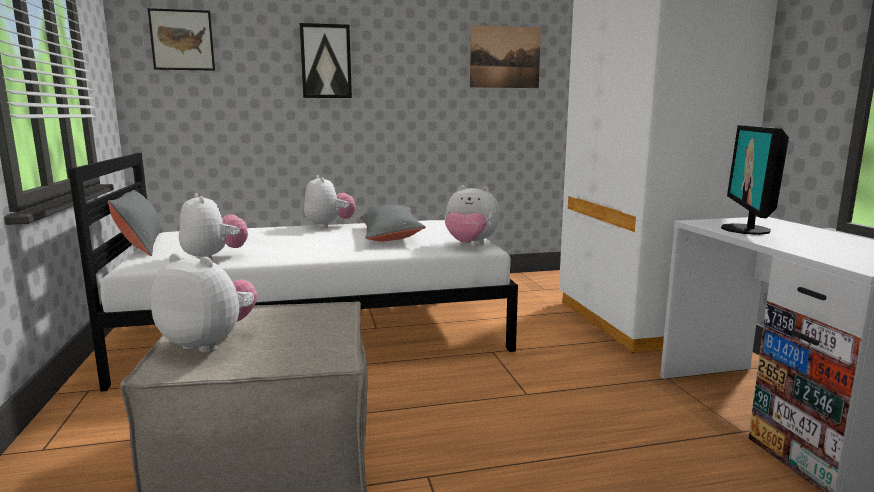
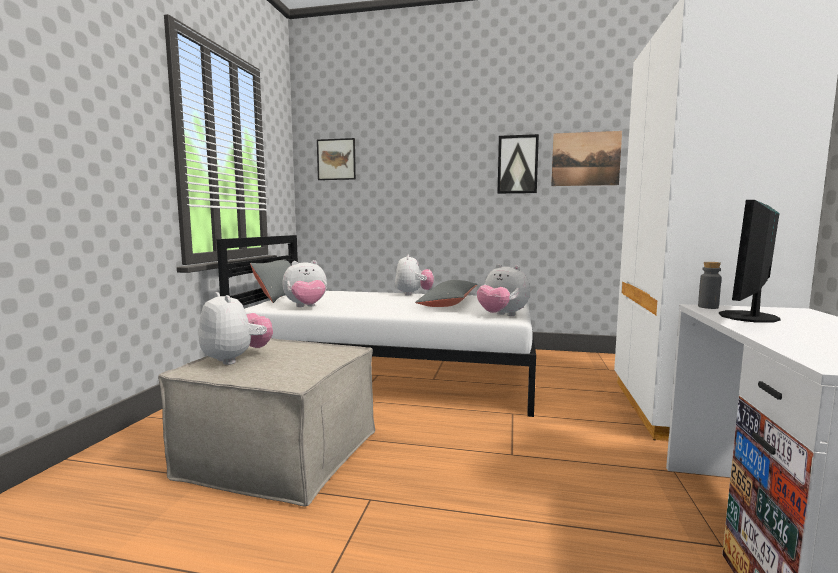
camera: 25 degrees right, 5 degrees down
(214, 257) = (306, 307): plush toy -> plush toy turned 75 degrees clockwise
(326, 61) = (432, 169): picture -> picture (517, 164)
(701, 222) = (708, 307): none -> grey bottle

